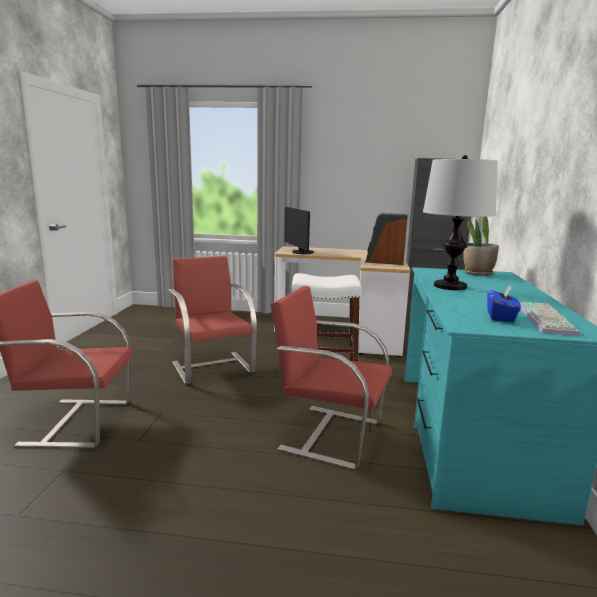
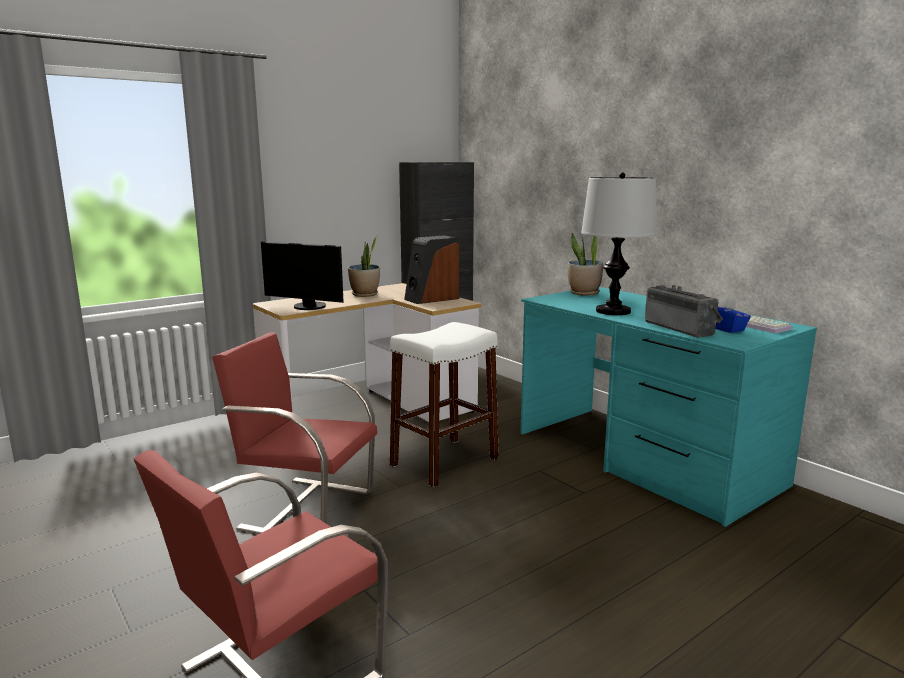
camera: 45 degrees left, 0 degrees up
(329, 434) = (563, 513): red chair -> none
(353, 252) = (365, 294): none -> potted plant
(459, 307) = (681, 328): none -> radio

